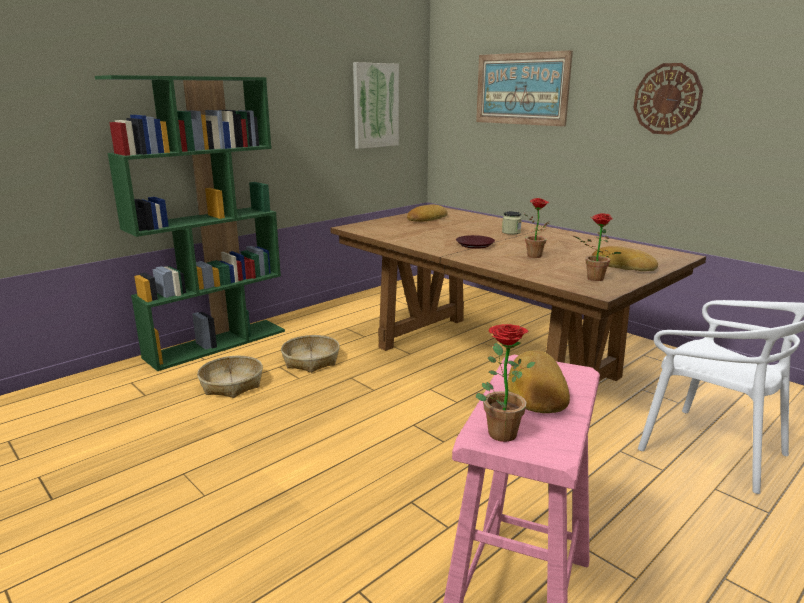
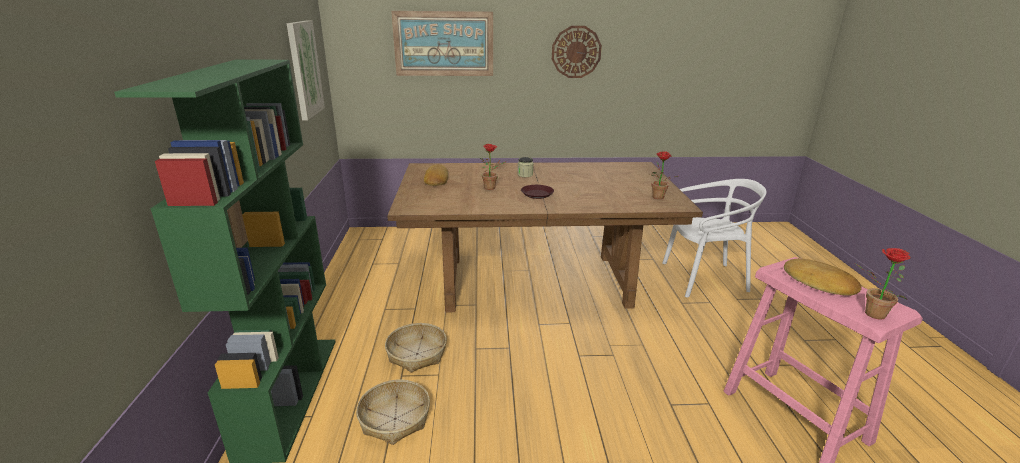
camera: 50 degrees left, 5 degrees up
(537, 256) = (593, 191): potted plant -> potted plant (492, 188)
(623, 265) = (643, 182): bread -> none

